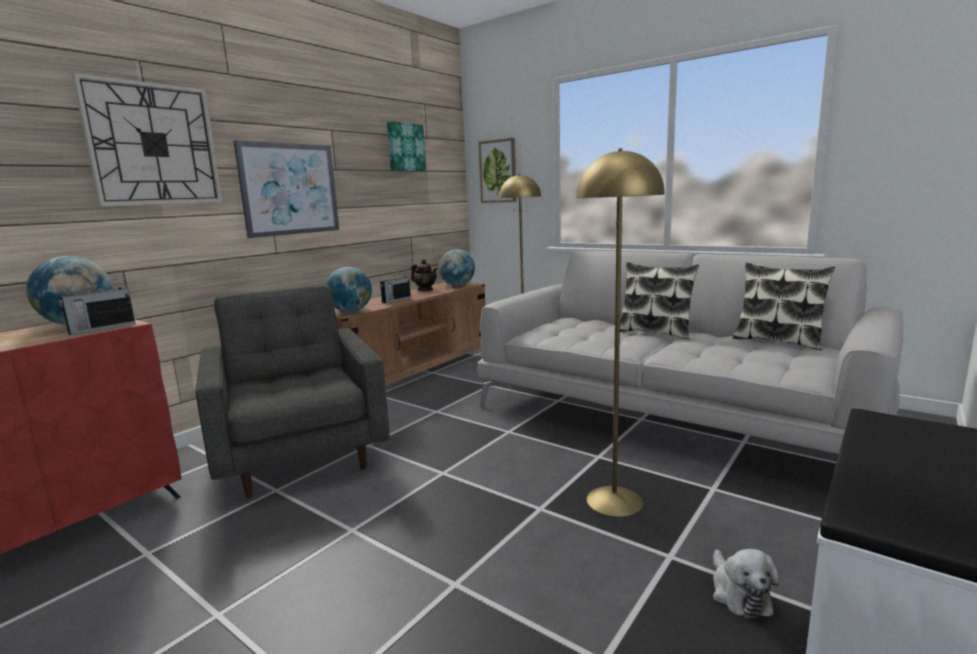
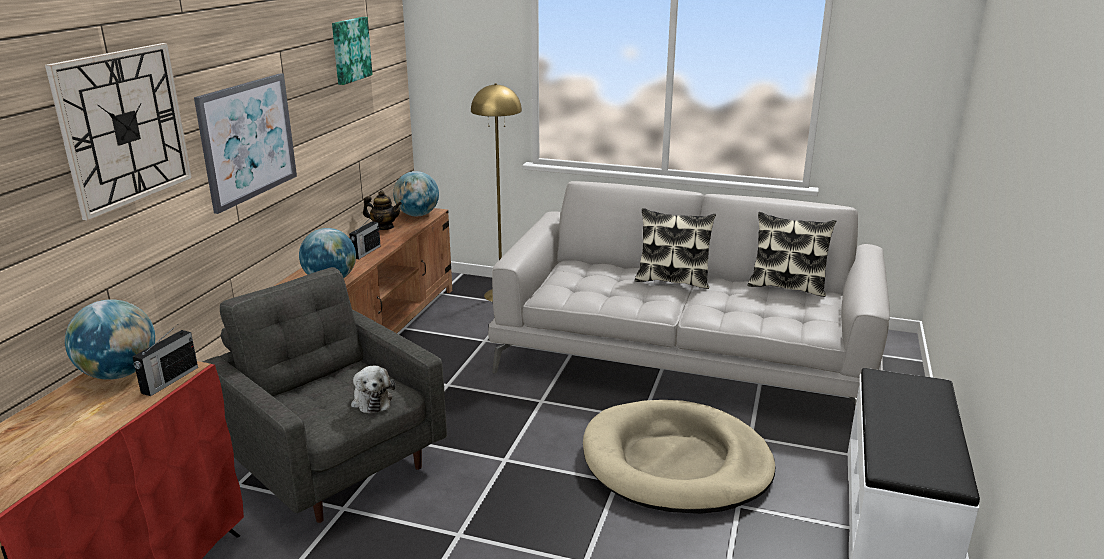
camera: 20 degrees left, 10 degrees up
(498, 171) = (455, 66): picture -> none
(614, 500) = (676, 463): yellow floor lamp -> beige dog bed
(738, 593) = (795, 525): plush toy -> plush toy (371, 400)

